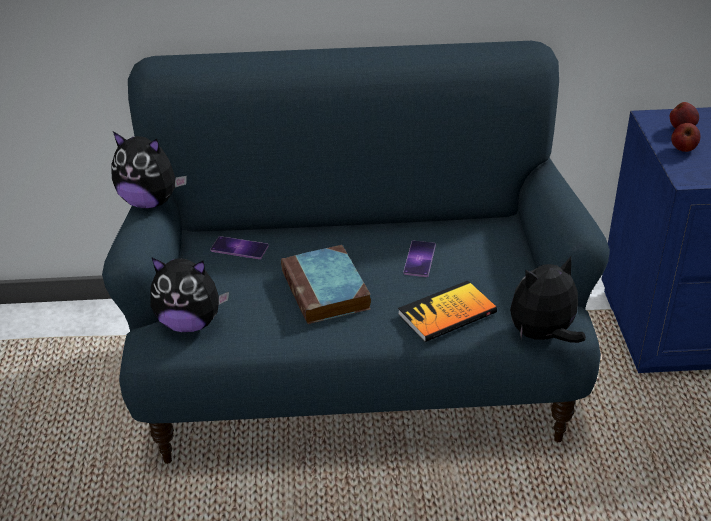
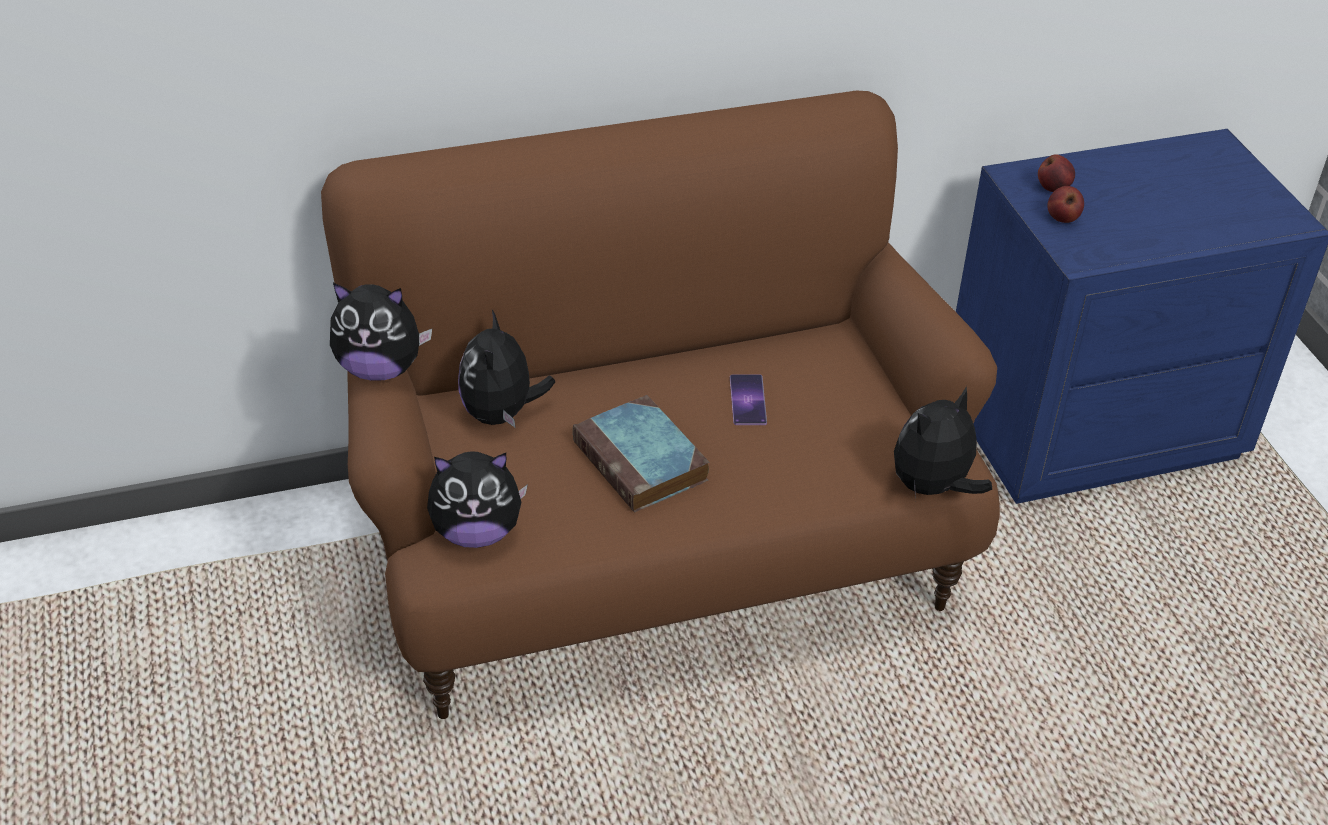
camera: 15 degrees left, 5 degrees up
(239, 248) = (502, 414): phone -> plush toy
(357, 375) = (658, 558): blue sofa -> brown sofa
(447, 313) = (807, 473): book -> none

